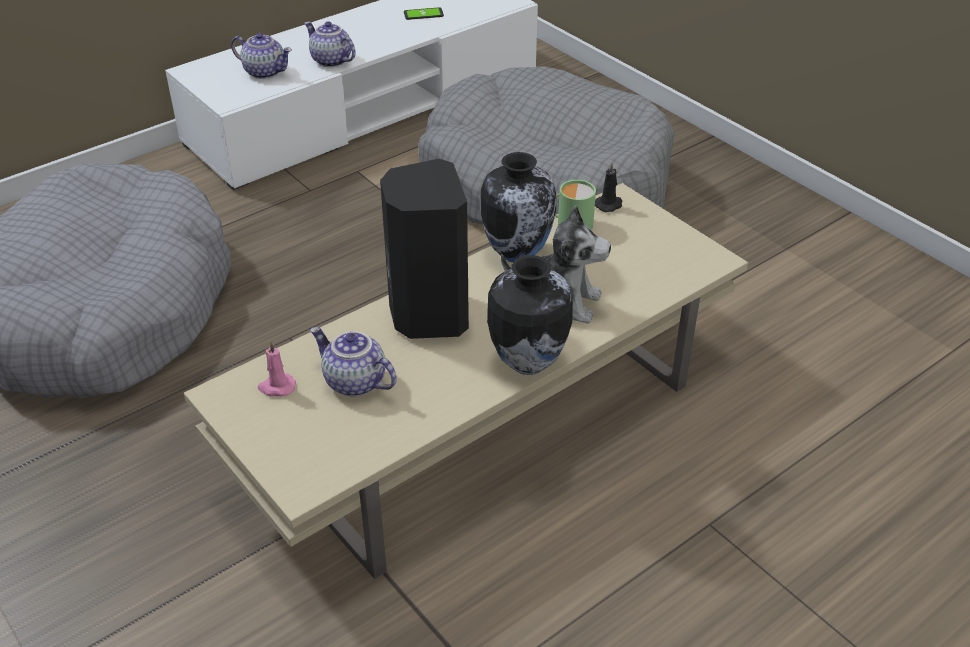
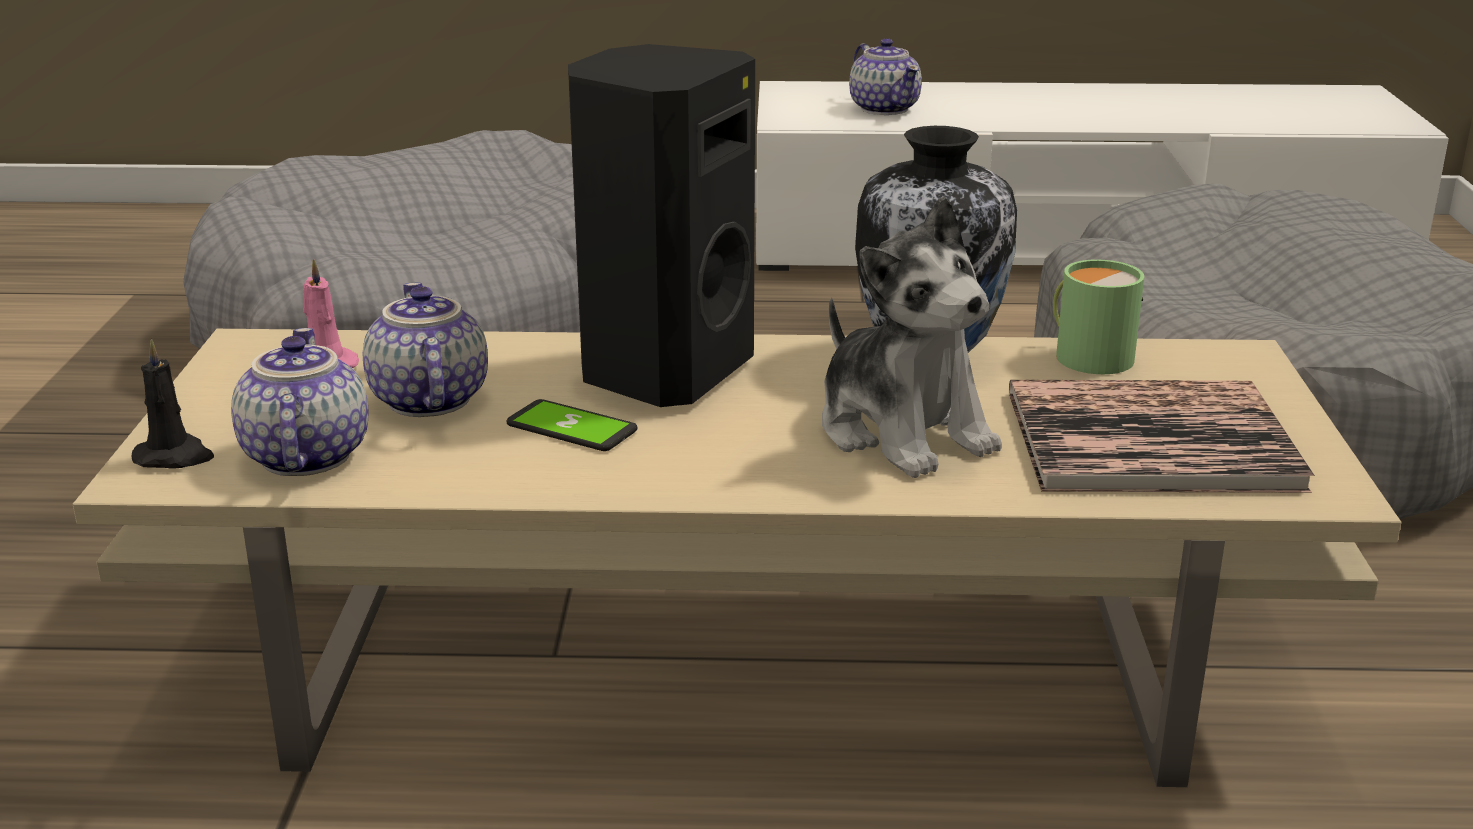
camera: 40 degrees right, 15 degrees down
(330, 61) = (995, 119): teapot -> teapot (303, 456)
(423, 14) = (1219, 108): phone -> phone (572, 428)
(527, 362) = (719, 482): vase -> none
(609, 205) = (1202, 356): black candle -> black candle (175, 457)
(640, 261) = (1150, 439): none -> book

